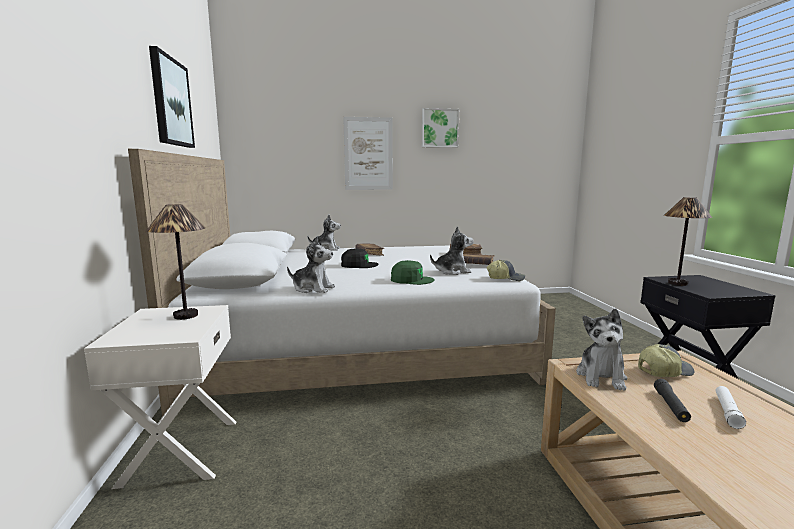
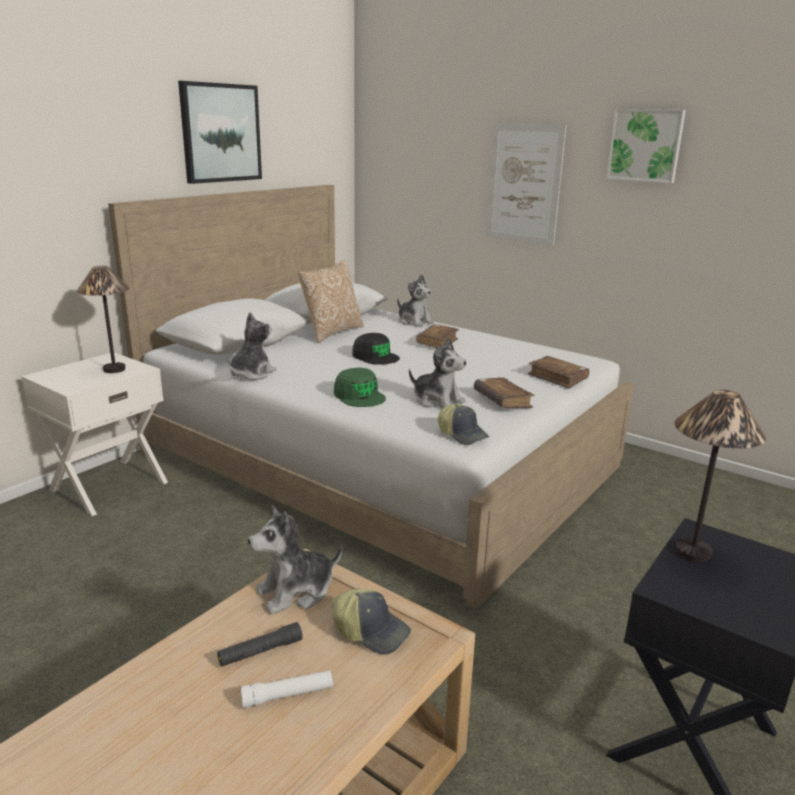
camera: 45 degrees right, 10 degrees up
(293, 262) = (331, 332): none -> pillow
(313, 289) = (251, 374): plush toy -> plush toy turned 120 degrees counterclockwise

